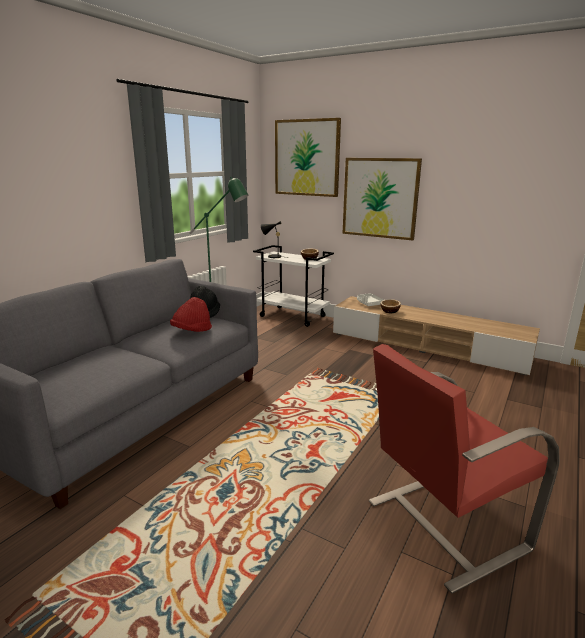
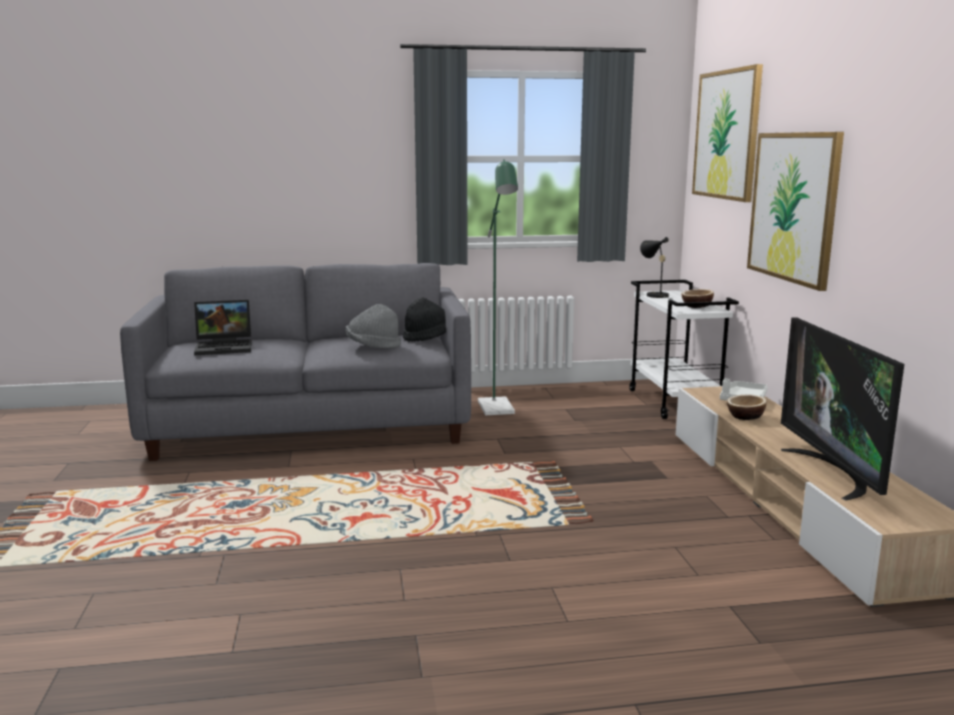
camera: 50 degrees right, 5 degrees down
(80, 371) = (225, 347): none -> laptop
(191, 331) = (373, 346): red hat -> grey hat
(443, 525) = (314, 627): red armchair -> none
(470, 324) = (833, 472): none -> television

